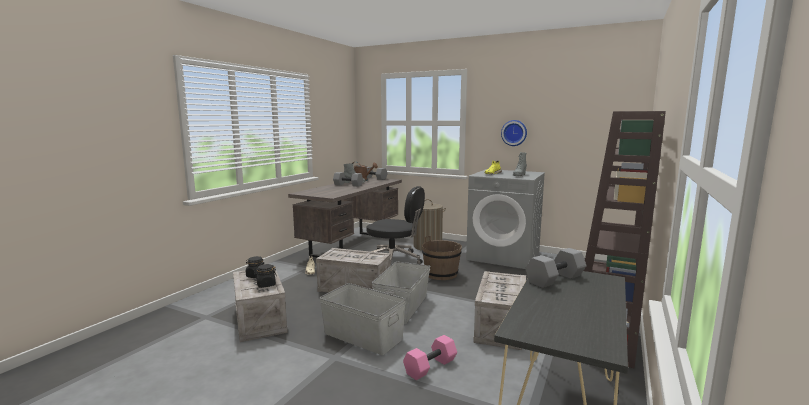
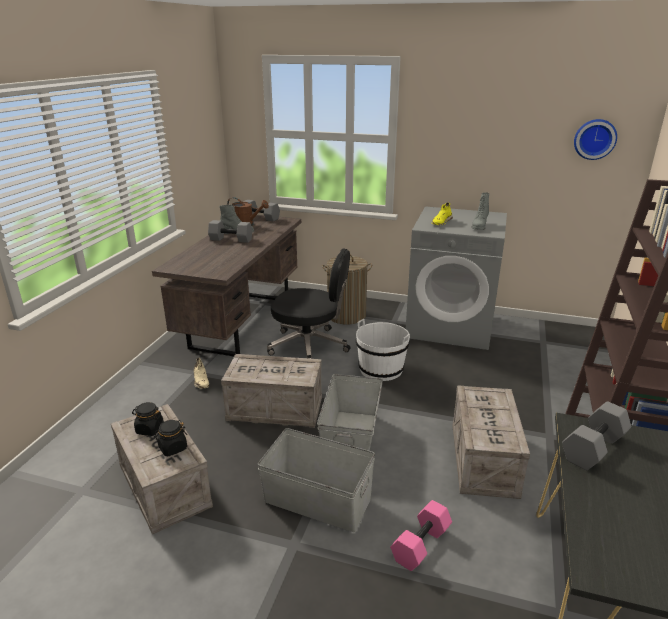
camera: 10 degrees left, 15 degrees up
(441, 274) = (381, 369): brown bucket -> white bucket
(514, 133) = (467, 157): wall clock -> wall clock (594, 139)

